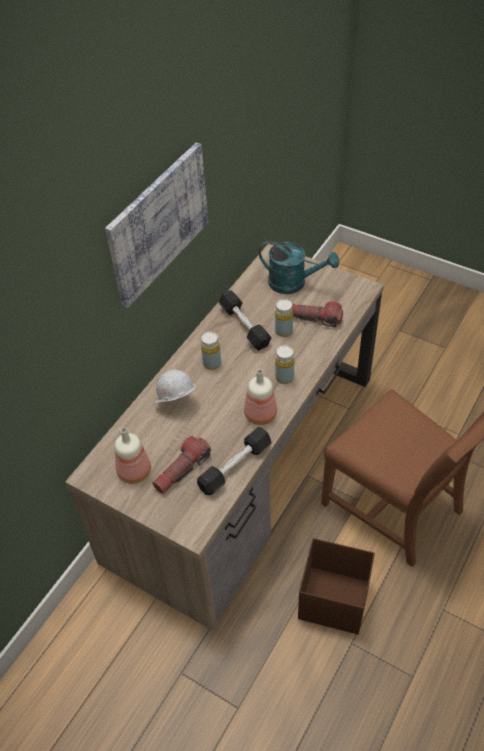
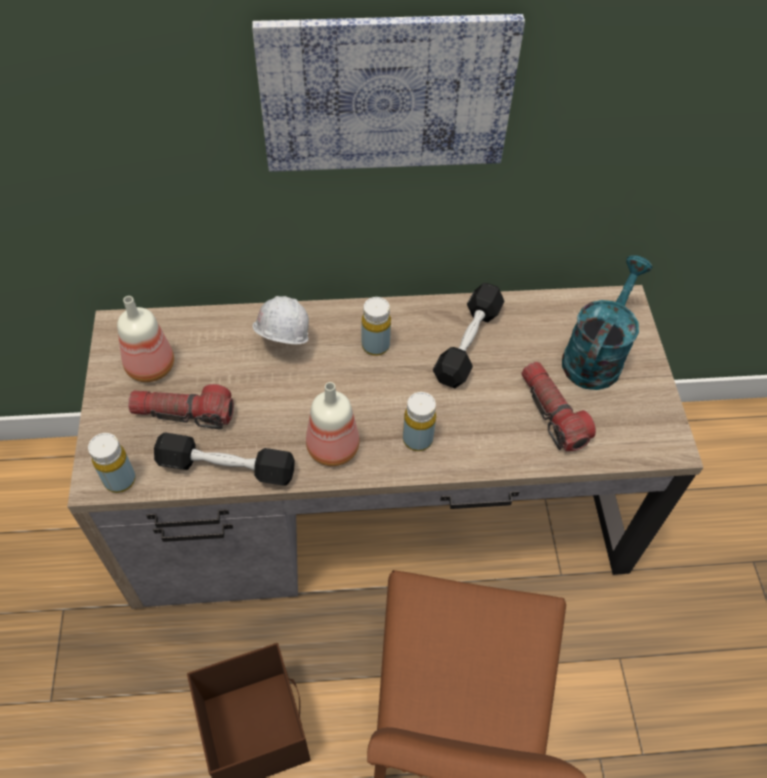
camera: 50 degrees right, 5 degrees up
(284, 331) = (498, 392): yellow bottle -> yellow bottle (120, 480)
(294, 283) = (596, 355): turquoise watering can -> turquoise watering can turned 135 degrees counterclockwise

